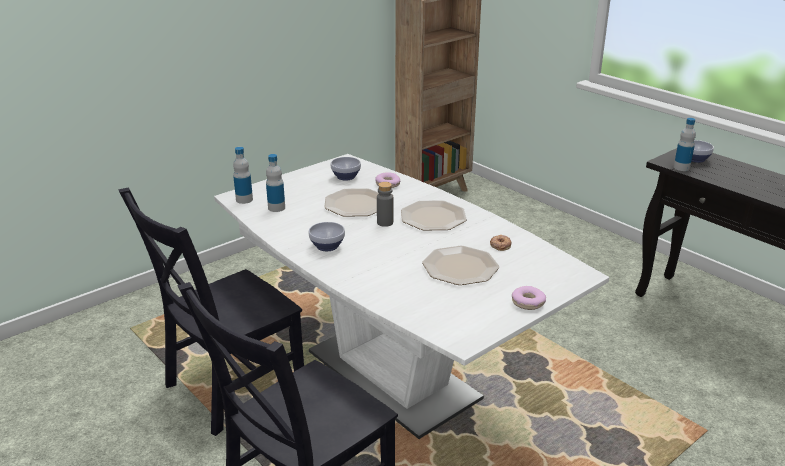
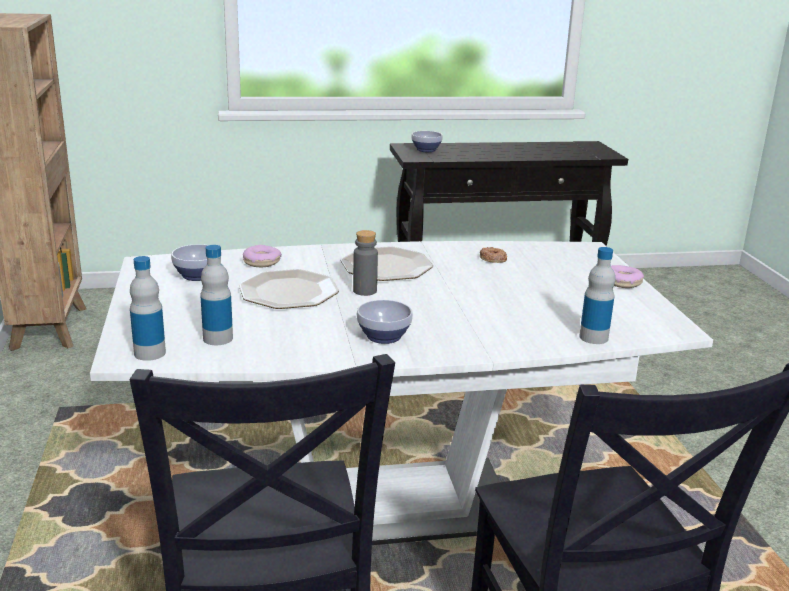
camera: 60 degrees left, 5 degrees down
(461, 267) = (520, 287): plate -> none
(681, 168) = (435, 158): bottle -> bottle (593, 337)

